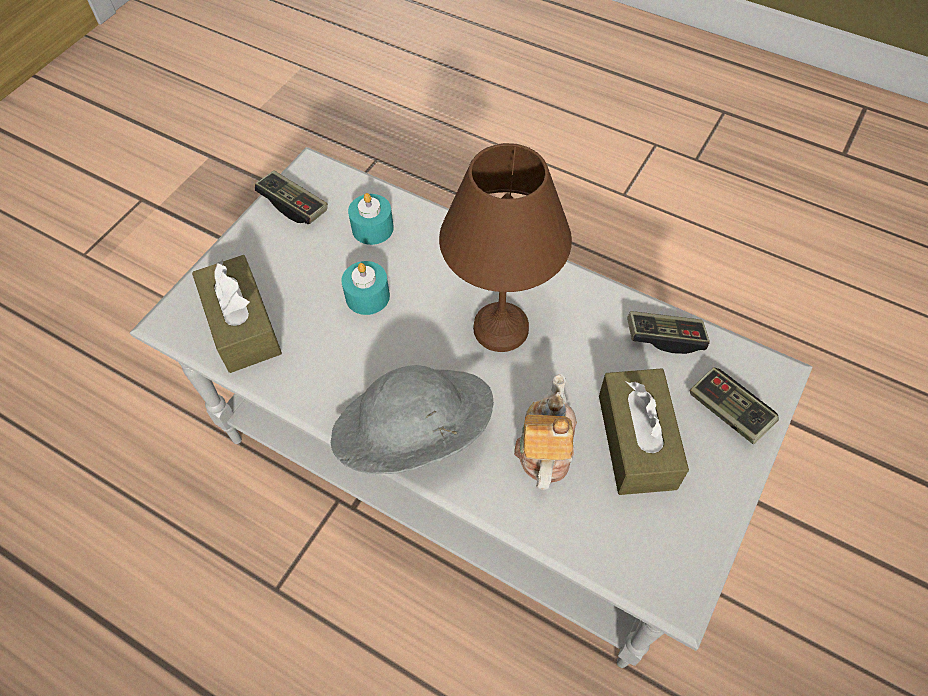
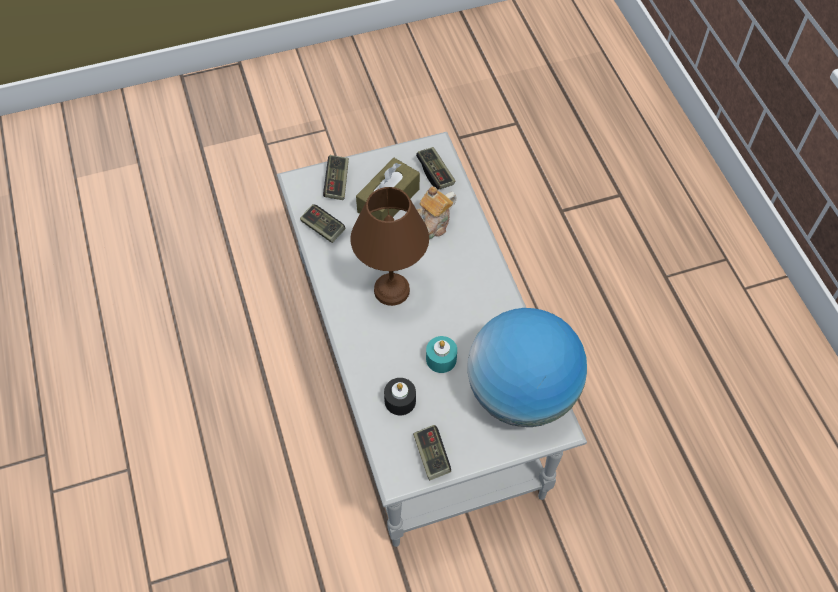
camera: 140 degrees left, 0 degrees up
(242, 325) = (521, 394): brown tissue box -> globe
(372, 228) = (400, 401): turquoise candle -> black candle
(413, 436) = (482, 272): grey hat -> none
(626, 542) = (435, 173): none -> game controller

